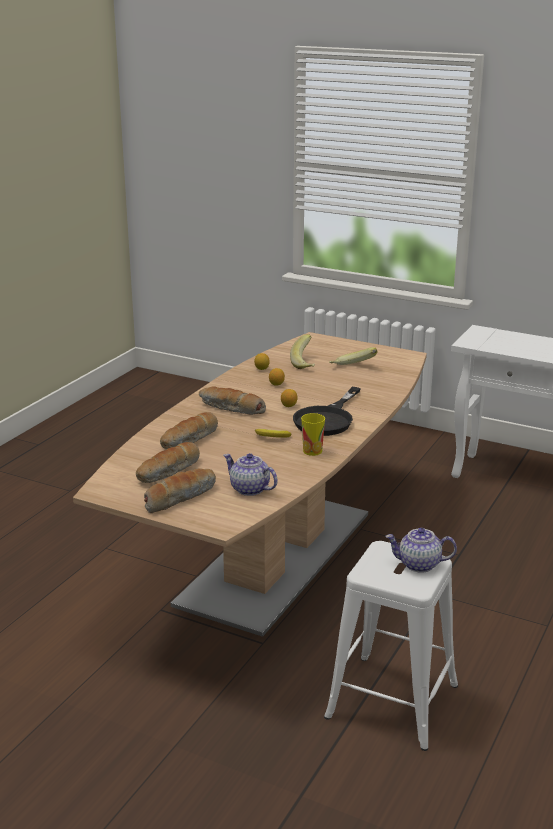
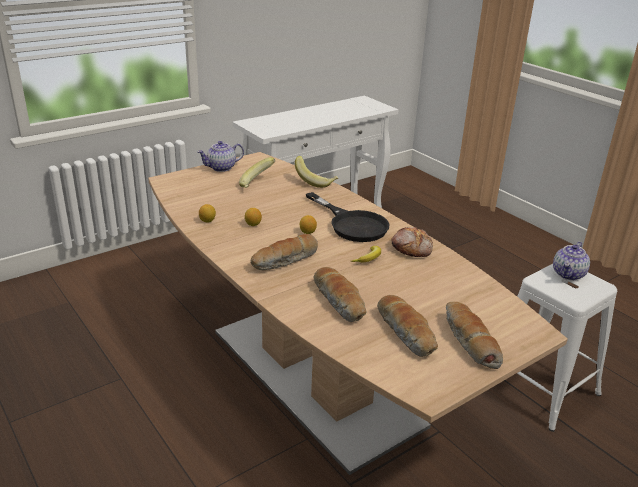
camera: 65 degrees left, 5 degrees up
(249, 489) = (470, 299): teapot -> teapot (221, 168)
(306, 364) = (222, 199): banana -> banana (315, 181)
(312, 451) = (412, 248): cup -> bread

